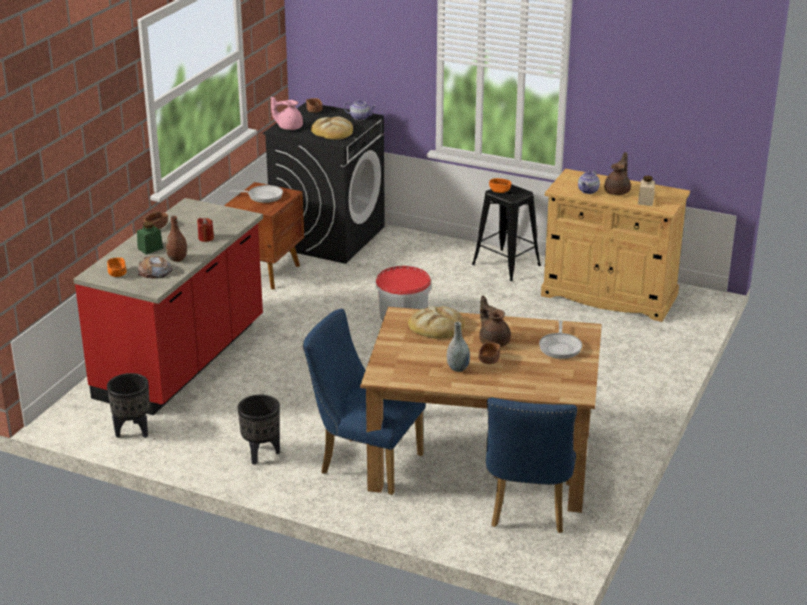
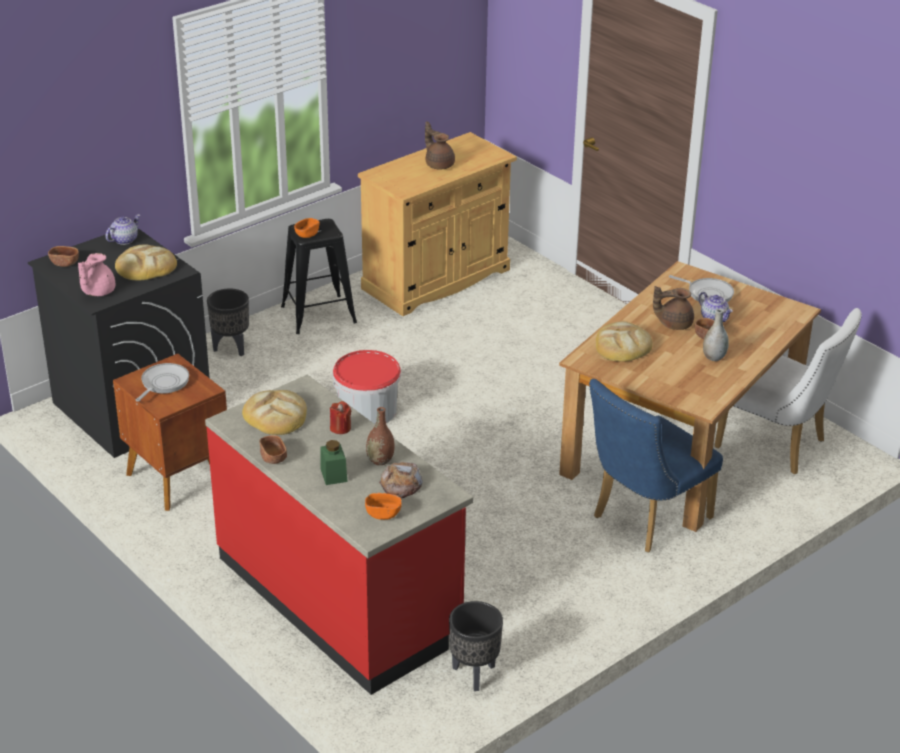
camera: 65 degrees left, 5 degrees up
(204, 216) = (275, 416): none -> bread
(261, 454) = (585, 586): black planter -> black planter (231, 348)
(528, 510) = (778, 446): blue chair -> white chair
(588, 191) = (423, 178): teapot -> teapot (714, 318)
(645, 201) = (473, 158): beige jar -> none

